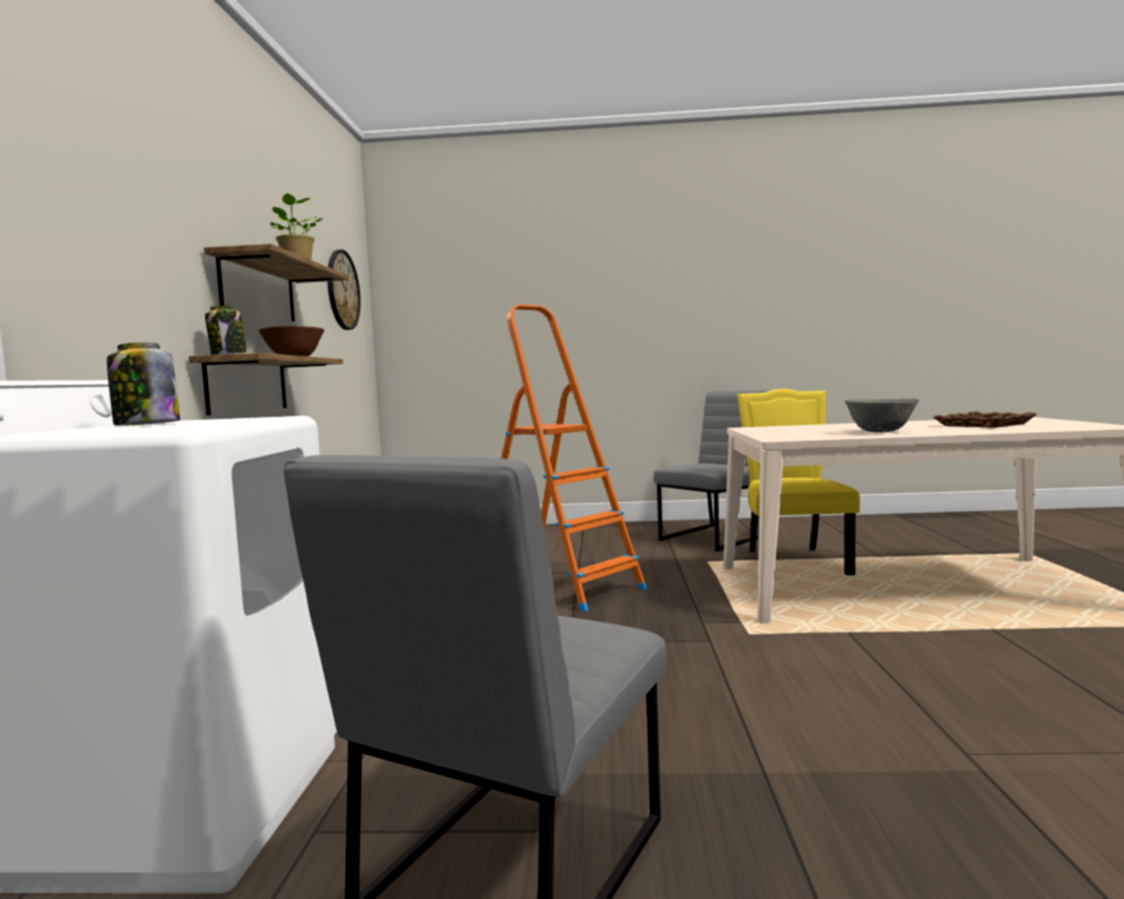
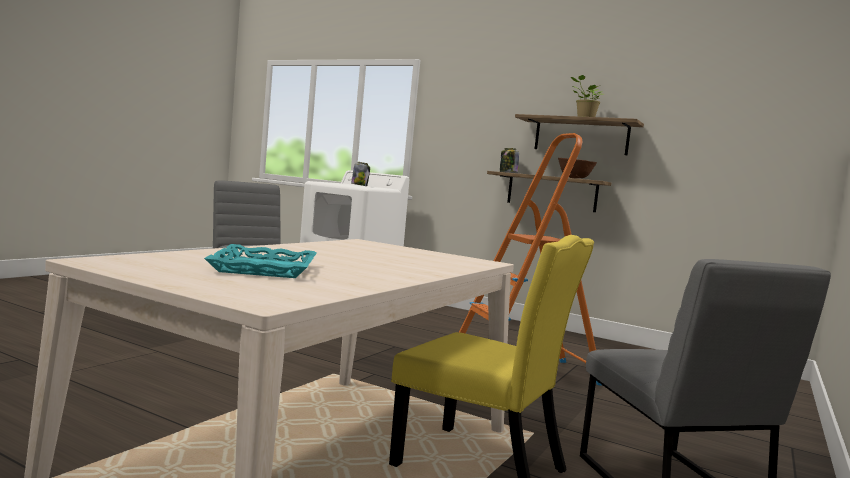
camera: 115 degrees right, 0 degrees up
(342, 290) = (747, 125): wall clock -> none
(880, 432) = (324, 251): grey bowl -> none
(983, 424) = (265, 269): brown tray -> turquoise tray

